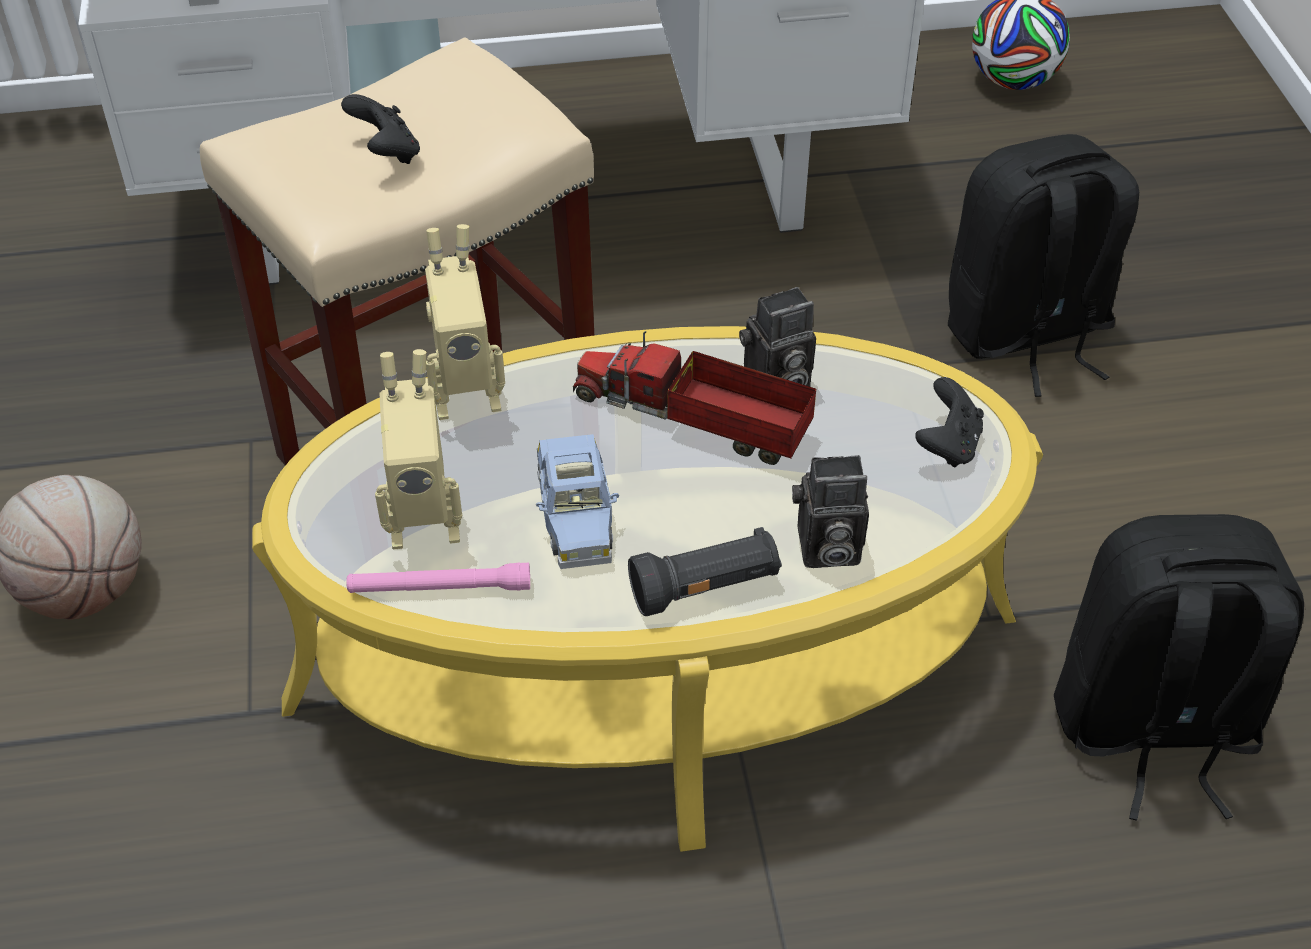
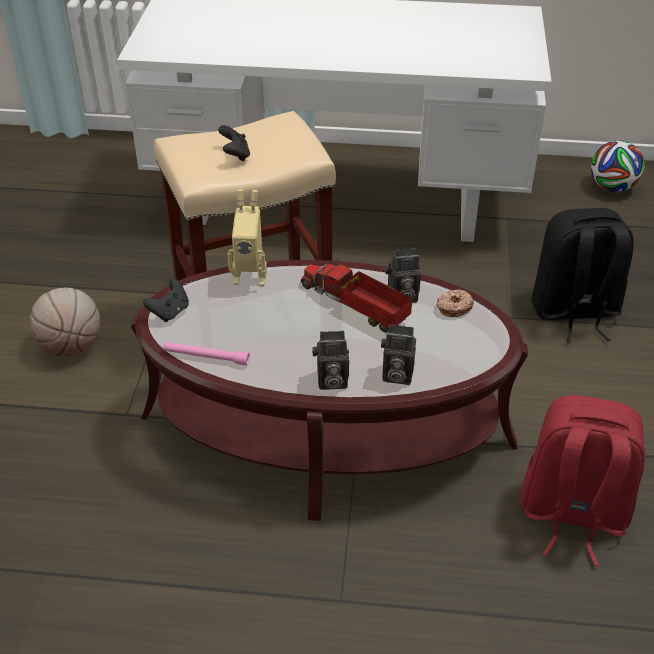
camera: 15 degrees right, 5 degrees down
(424, 521) = (210, 327): toy robot -> none
(576, 512) = (282, 336): blue toy car -> none
(654, 658) = (326, 429): yellow coffee table -> brown coffee table
(705, 588) = (330, 381): black flashlight -> camera
(882, 387) = (454, 307): none -> donut
(948, 445) = (476, 339): black game controller -> black game controller (170, 312)
(1151, 727) = (571, 514): black backpack -> red backpack

